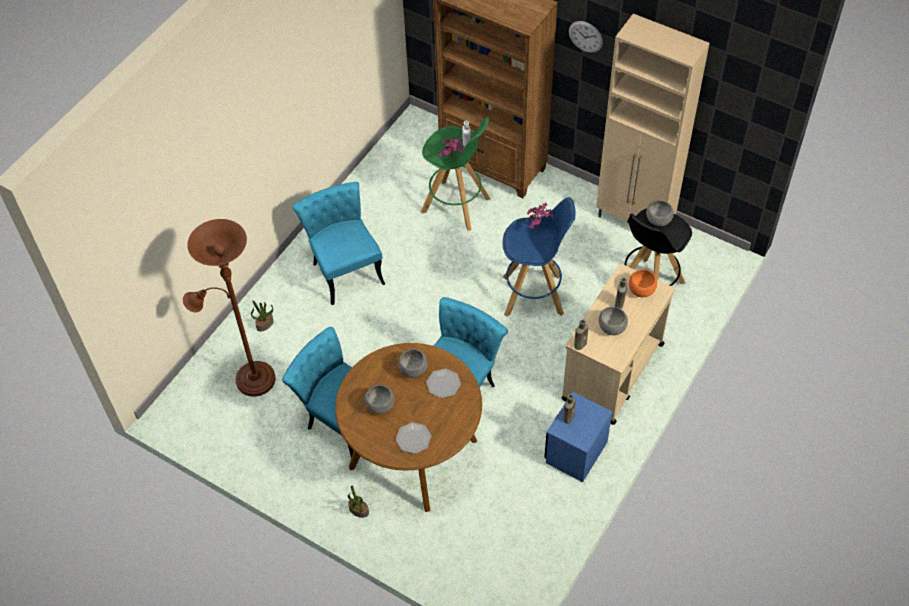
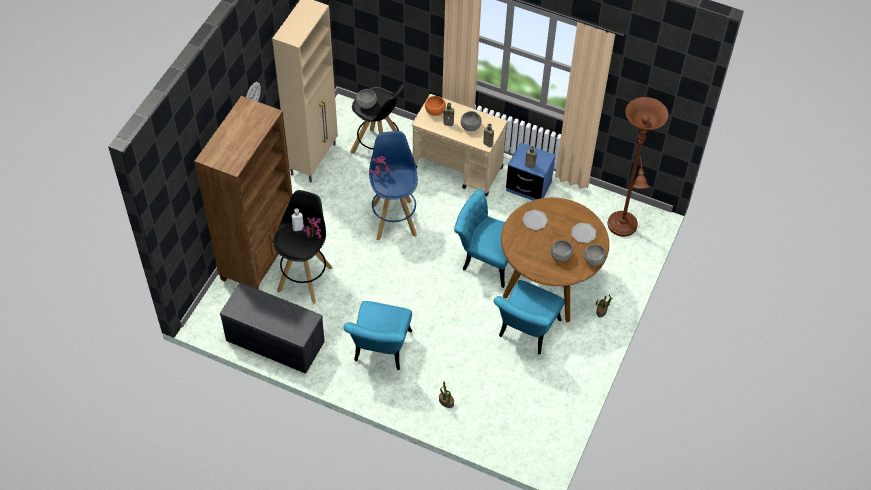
camera: 100 degrees left, 0 degrees up
(250, 379) = (502, 403): brown floor lamp -> brown floor lamp (623, 228)
(344, 268) = (380, 351): turquoise chair -> turquoise chair turned 45 degrees counterclockwise
(377, 175) = (274, 341): none -> grey bench
(413, 369) = (526, 239): grey bowl -> grey bowl (593, 260)
(456, 205) = (305, 278): green stool -> black stool

